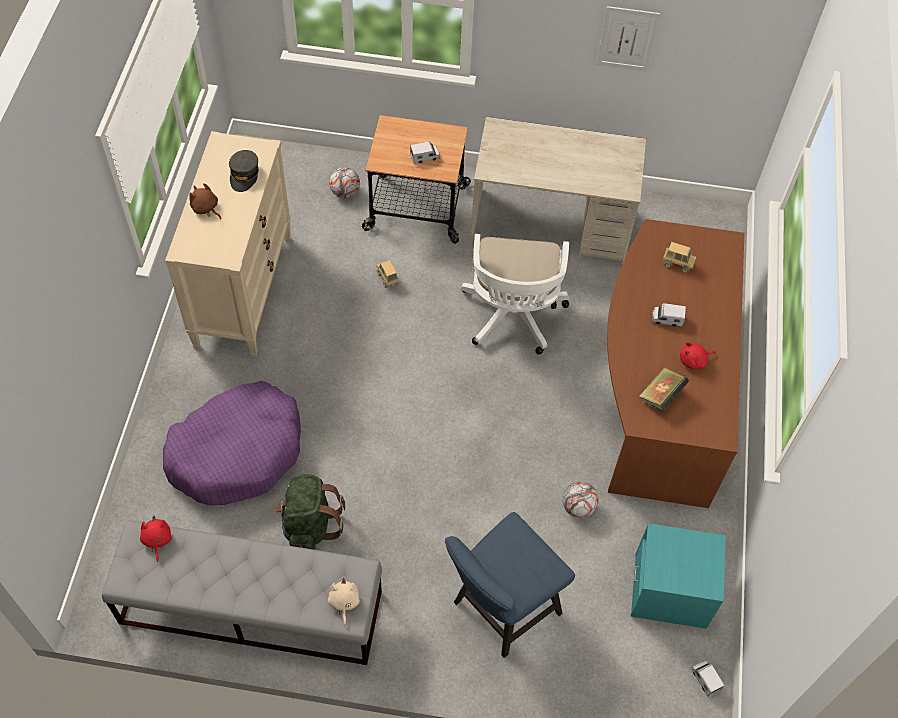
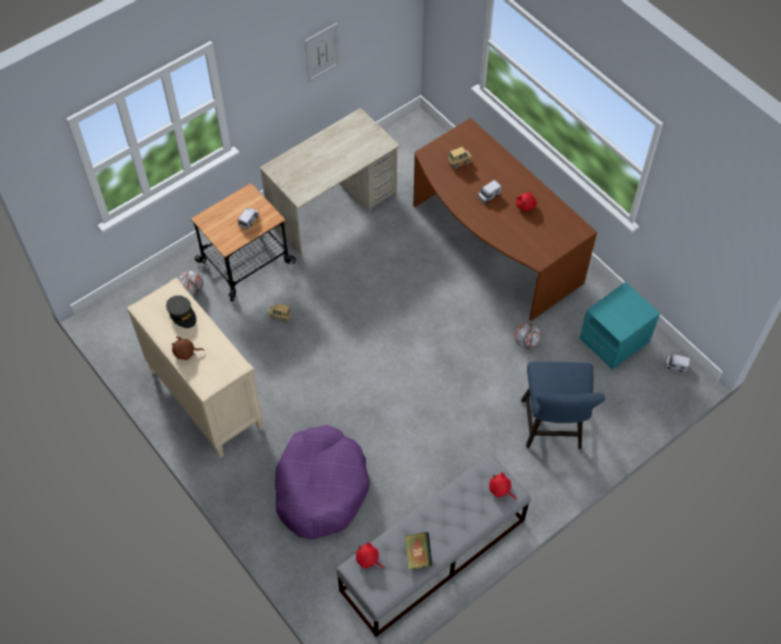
camera: 45 degrees left, 0 degrees up
(309, 525) = (408, 484): green backpack -> none
(343, 602) = (500, 490): beige plush toy -> red plush toy
(512, 317) = (375, 276): white office chair -> none
(661, 396) = (532, 237): book -> book (418, 555)

